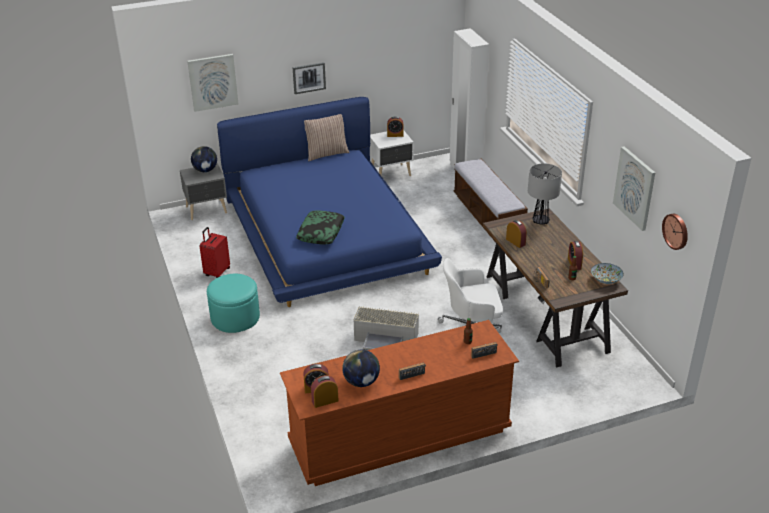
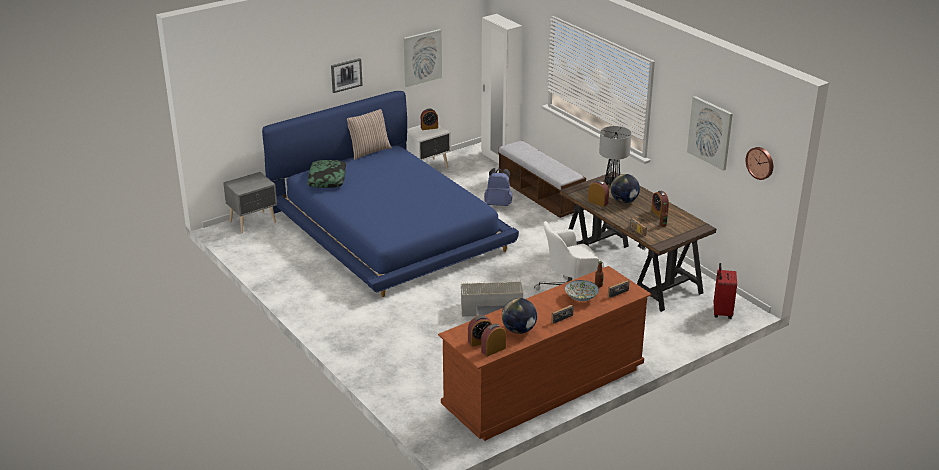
camera: 15 degrees left, 5 degrees down
(205, 170) = (251, 179): globe -> globe (624, 201)
(213, 82) = (256, 86): picture -> picture (422, 57)
(217, 272) = (293, 276): red suitcase -> red suitcase (721, 312)
(235, 317) = (333, 313): turquoise ottoman -> none
(321, 232) = (401, 220): pillow -> pillow (327, 179)
(443, 221) = (498, 204): none -> blue backpack
(606, 280) = (693, 223): bowl -> bowl (581, 297)

